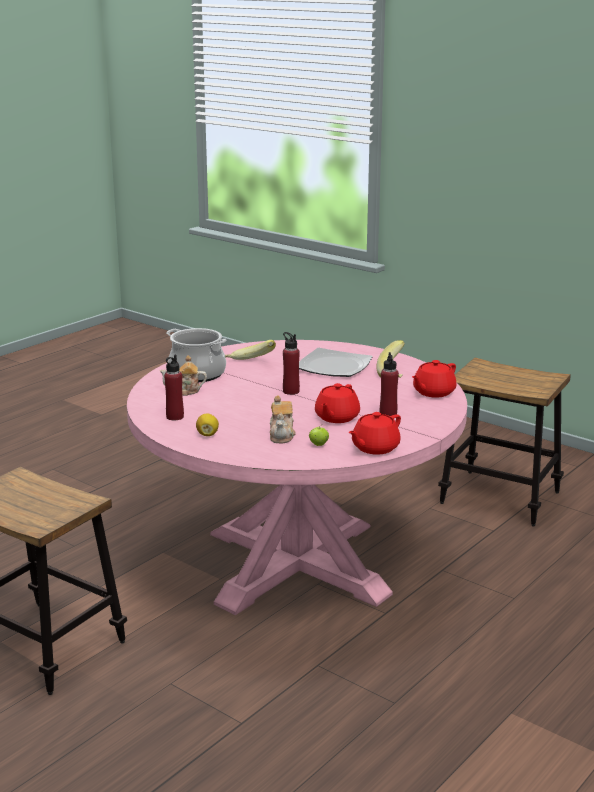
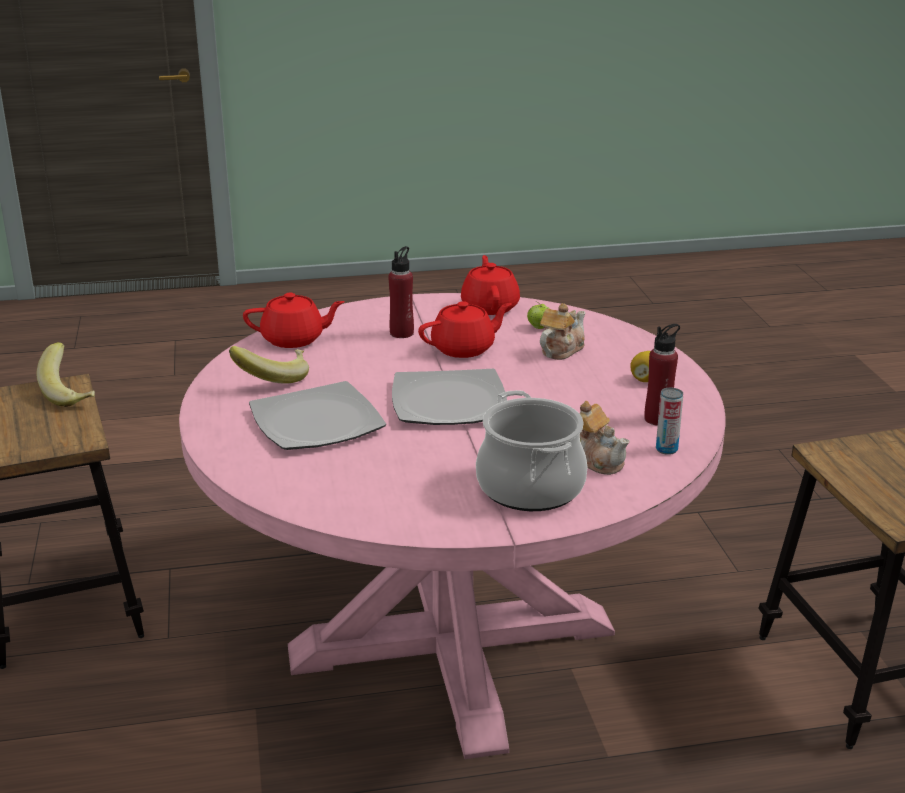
camera: 140 degrees left, 5 degrees up
(154, 405) = (666, 449): none -> can
(249, 363) = (420, 477): banana -> banana (72, 393)
(291, 391) = (450, 403): red bottle -> plate
(374, 448) = (490, 306): red teapot -> red teapot turned 90 degrees counterclockwise

